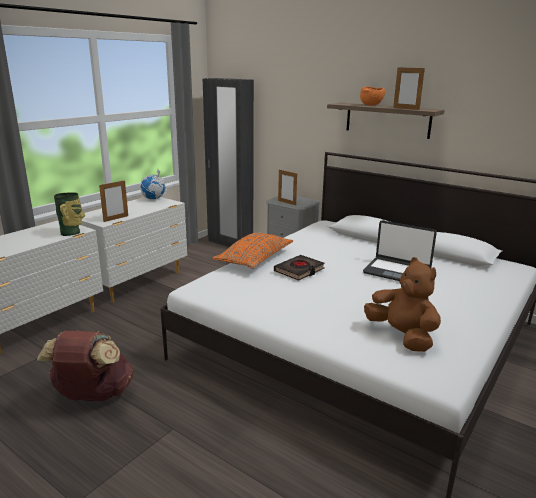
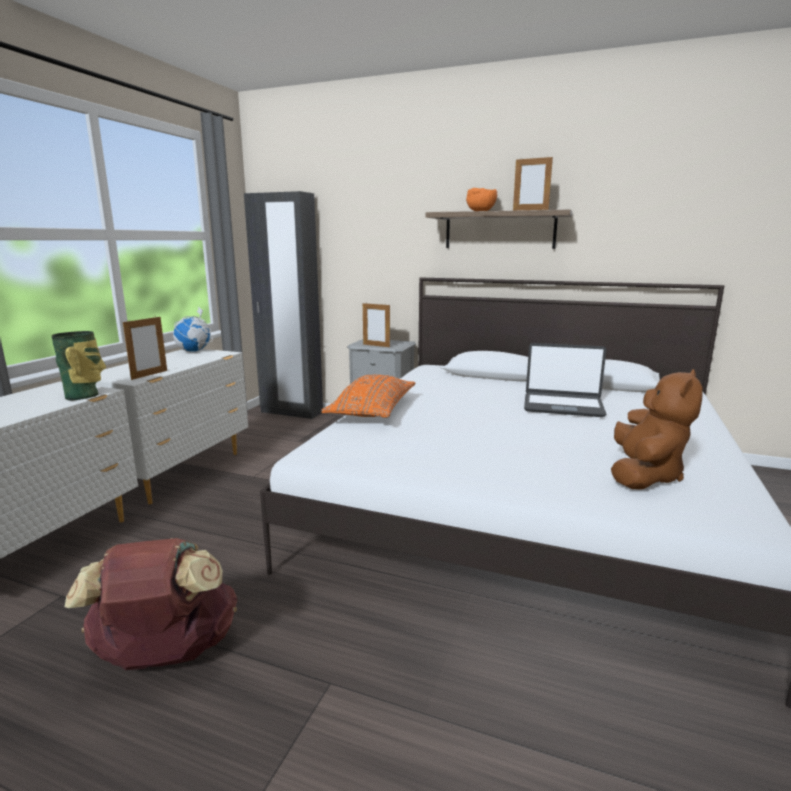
camera: 15 degrees left, 5 degrees down
(299, 270) = (444, 416): black book -> none
(402, 336) = (644, 475): brown plush toy -> brown plush toy turned 75 degrees clockwise

